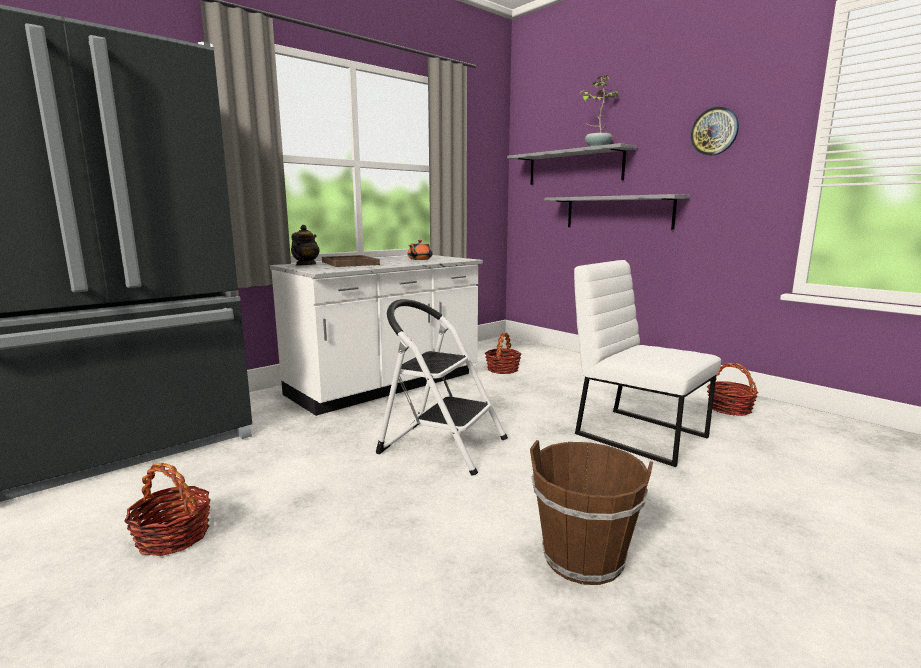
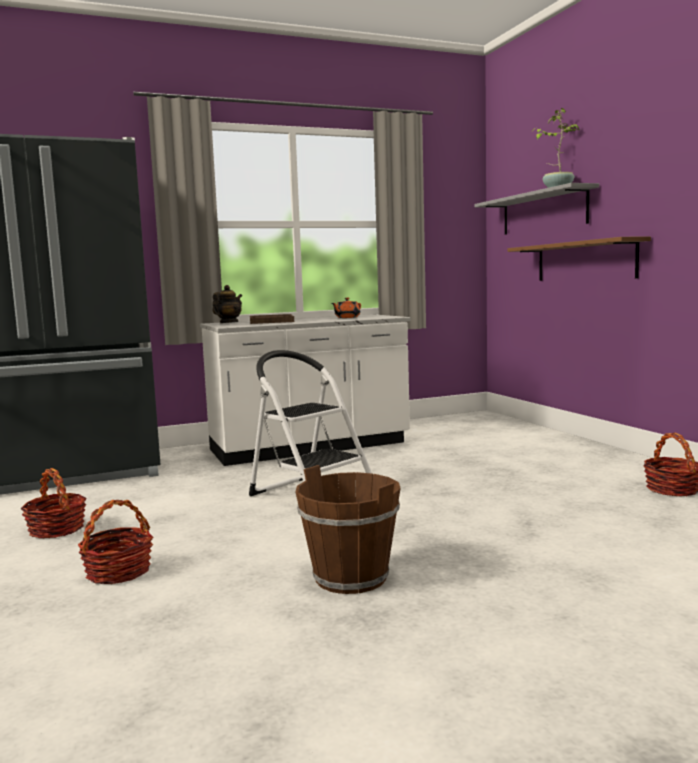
camera: 20 degrees right, 5 degrees down
(502, 369) = (444, 440): basket -> basket (118, 572)
(618, 212) = (585, 261): grey shelf -> brown shelf
(637, 434) = (524, 502): white chair -> none
(714, 131) = (670, 161): wall clock -> none

